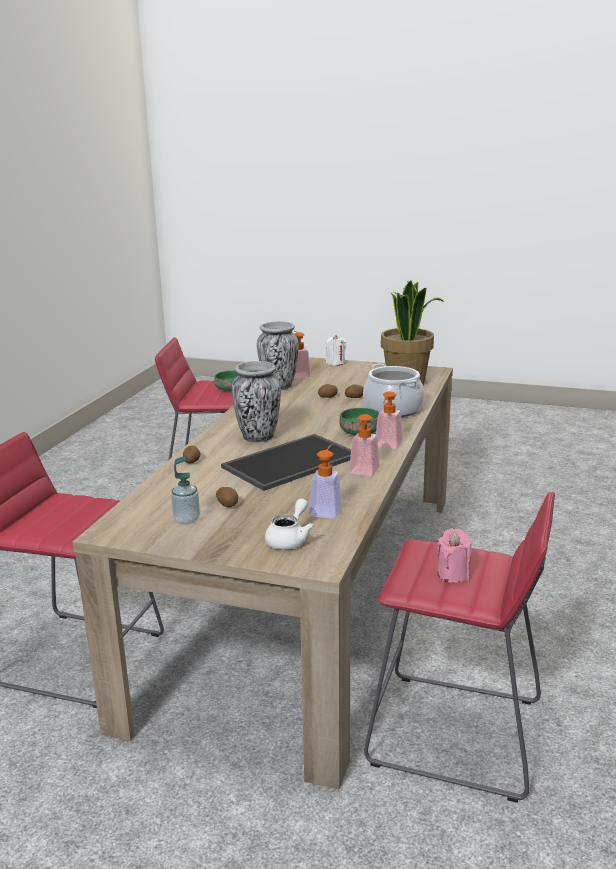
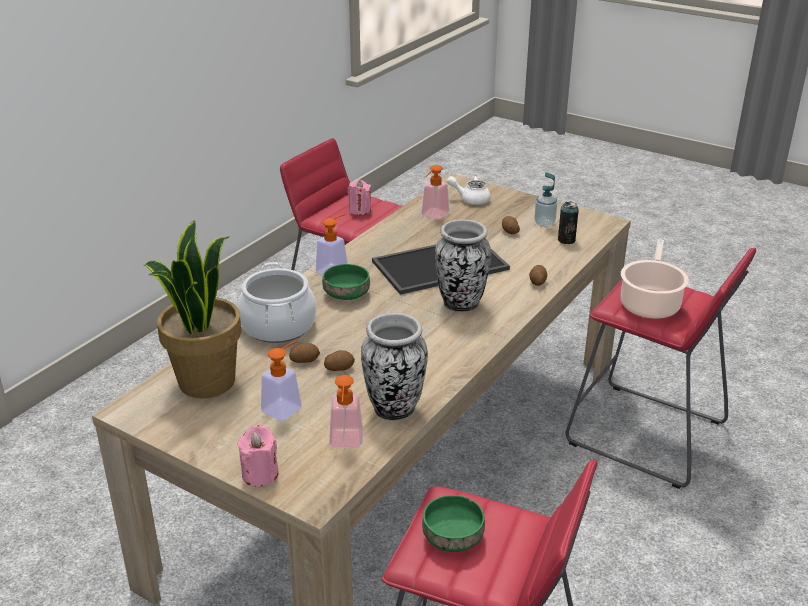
camera: 165 degrees left, 10 degrees up
(76, 512) = (650, 304): none -> cooking pot
(160, 503) = (566, 240): none -> can
(290, 539) = (470, 199): white teapot -> white teapot turned 60 degrees clockwise
(335, 363) = (260, 474): white candle -> pink candle
(362, 473) = (382, 243): soap dispenser -> soap dispenser (286, 406)

